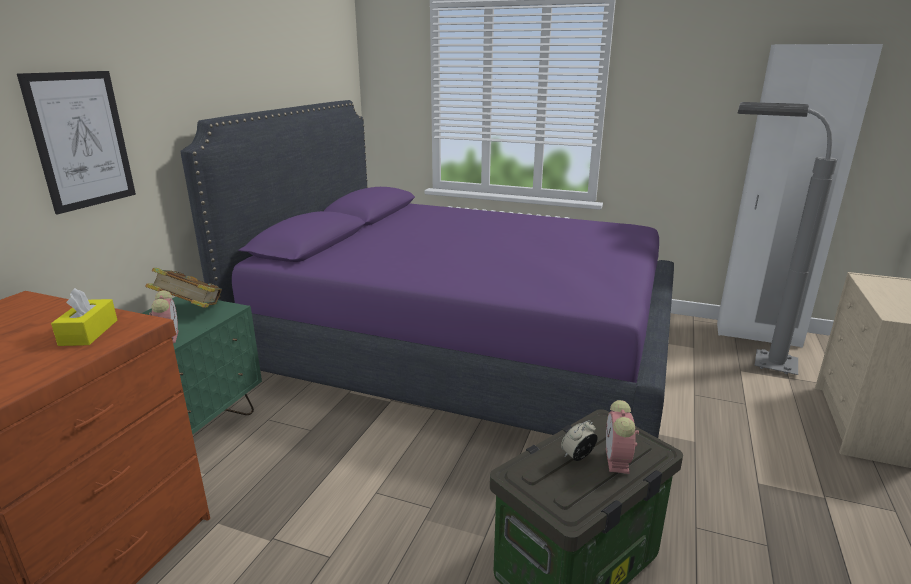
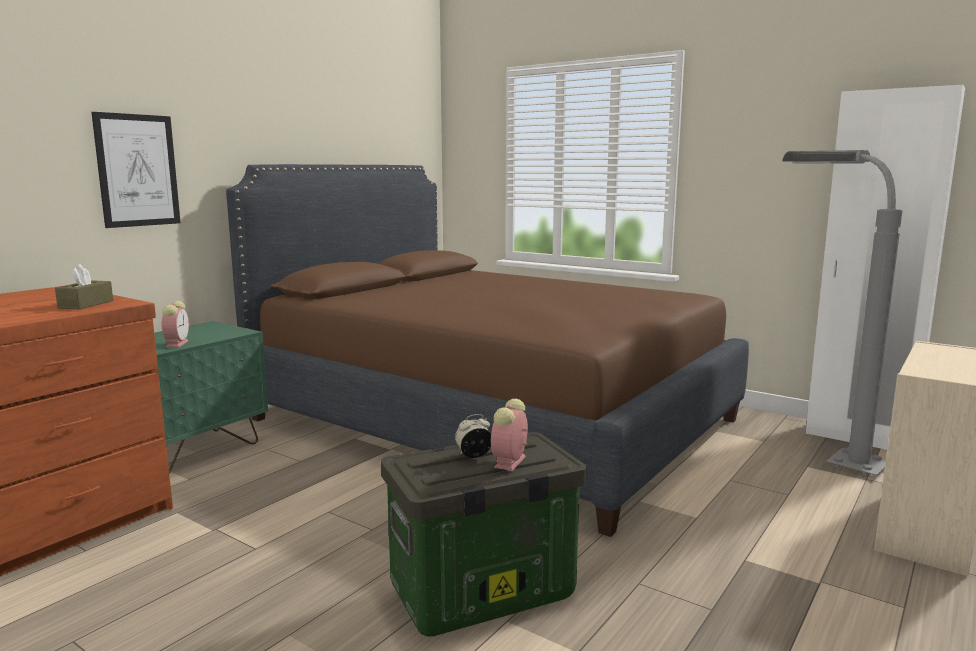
camera: 15 degrees right, 10 degrees down
(89, 332) = (86, 304): yellow tissue box -> brown tissue box
(190, 311) = (209, 331): book -> none
(462, 351) = (491, 419): purple bed -> brown bed

